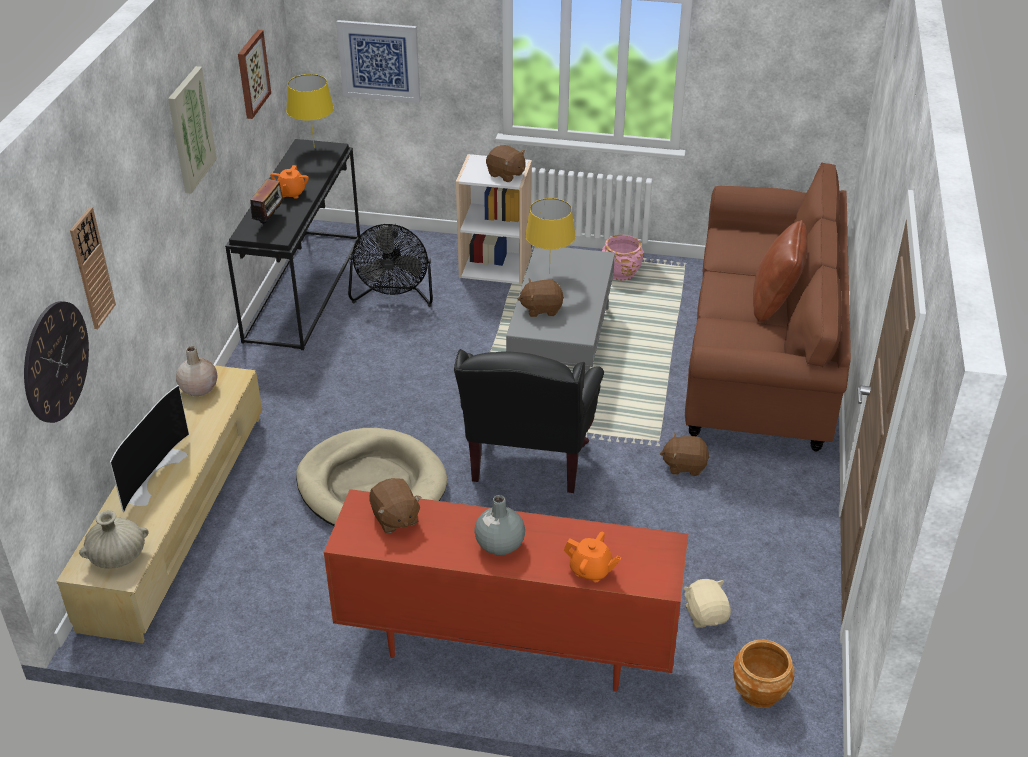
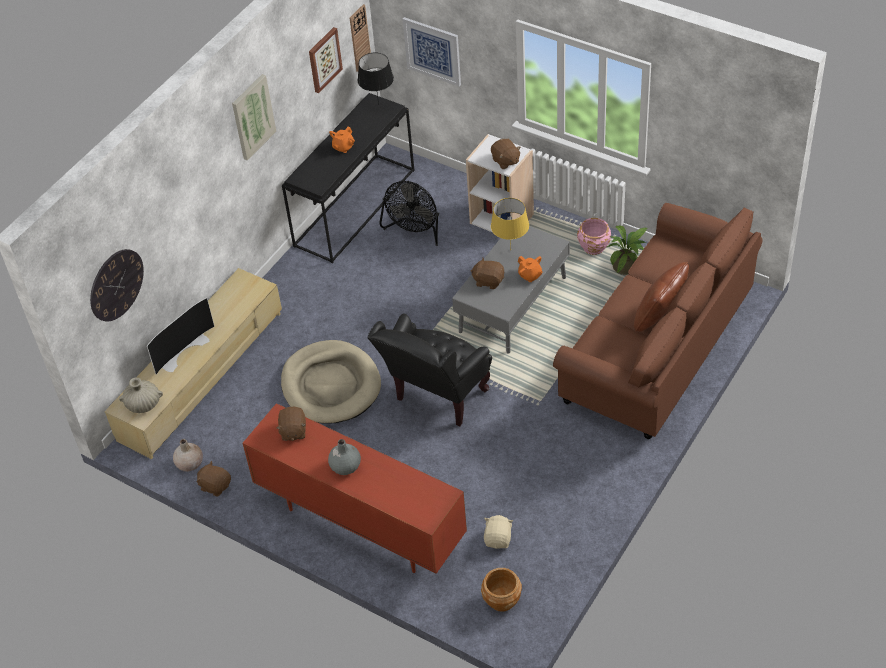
camera: 25 degrees right, 10 degrees up
(92, 268) = (151, 225): wall clock -> wall clock (359, 38)
(198, 388) = (235, 290): beige vase -> beige vase (189, 463)
(270, 220) = (318, 169): radio -> none
(314, 147) = (378, 104): yellow table lamp -> black table lamp
(591, 570) = (390, 499): orange teapot -> orange teapot (530, 275)
(671, 284) = (627, 266): none -> potted plant
(684, 465) = (547, 425): brown plush toy -> brown plush toy (215, 485)

